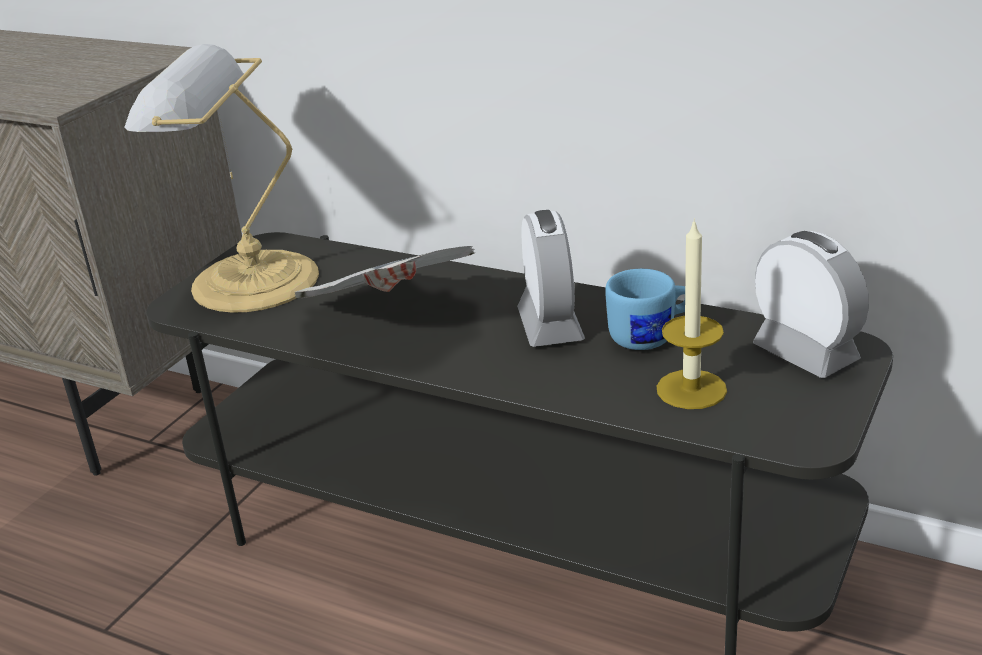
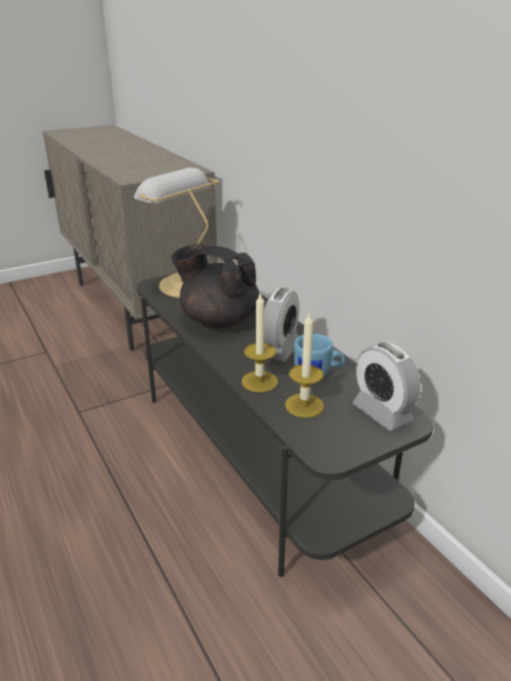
camera: 30 degrees right, 0 degrees up
(389, 319) = (218, 320): newspaper -> black teapot
(582, 384) = (259, 381): none -> candle
(805, 353) = (382, 413): alarm clock -> alarm clock turned 150 degrees clockwise

